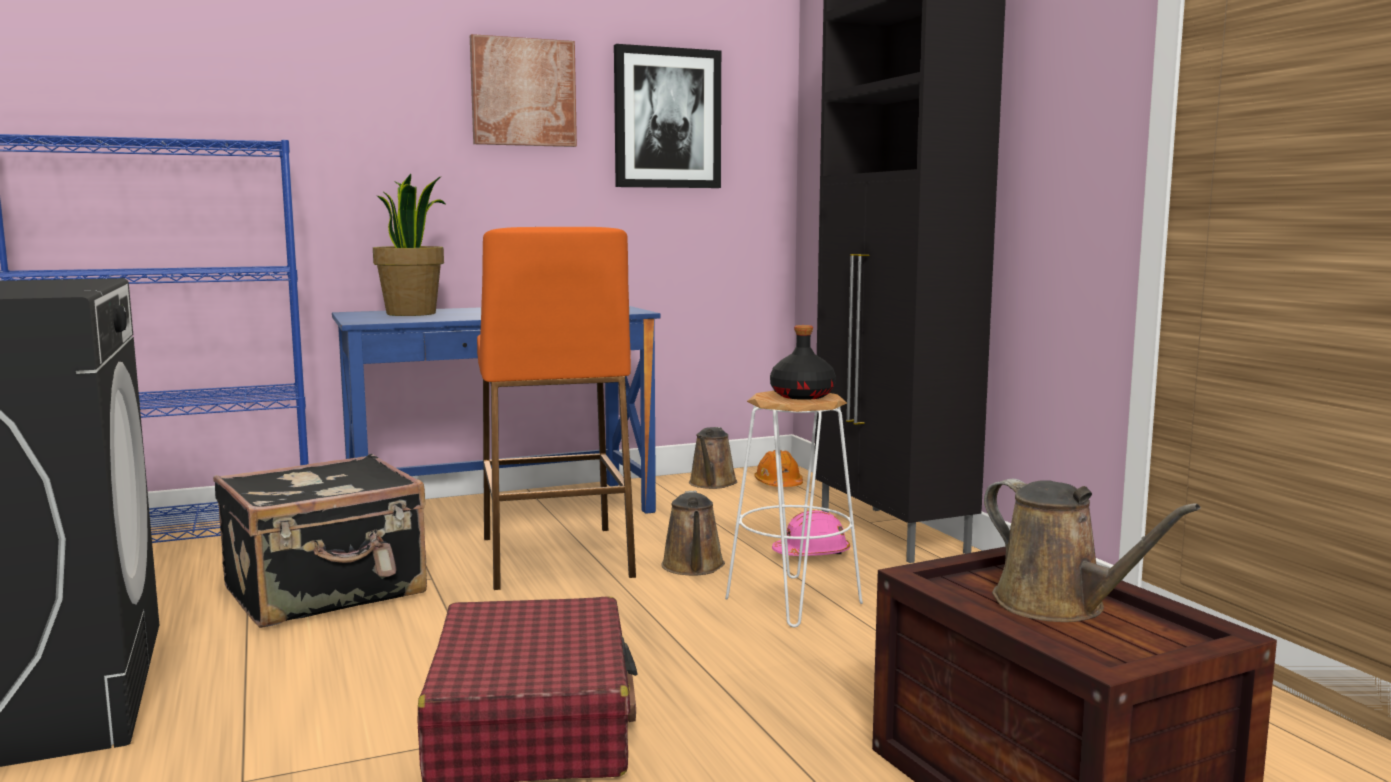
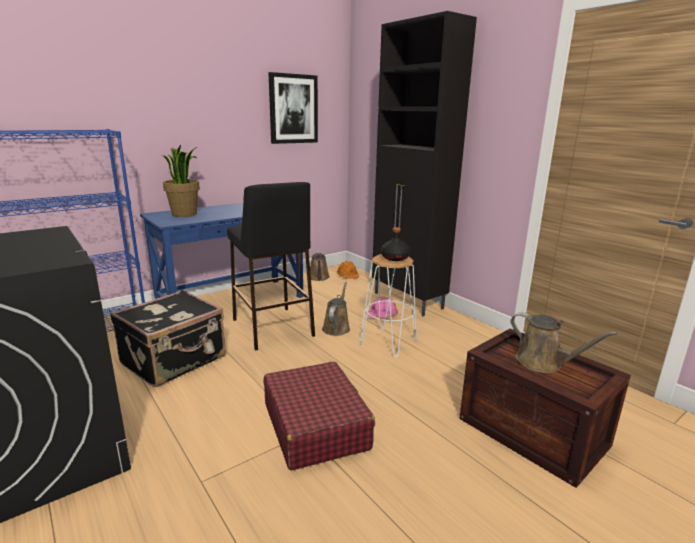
camera: 15 degrees left, 10 degrees up
(523, 92) = (226, 97): picture -> none
(555, 557) = (272, 328): orange stool -> black stool
(693, 567) = (336, 327): brown watering can -> brown watering can turned 150 degrees counterclockwise

